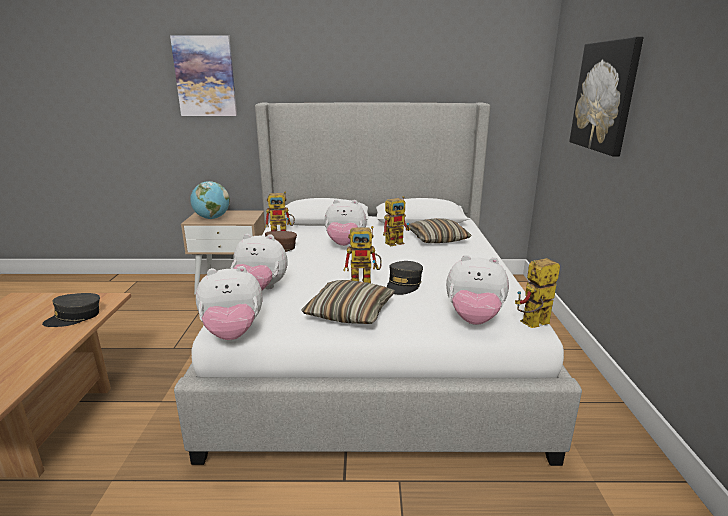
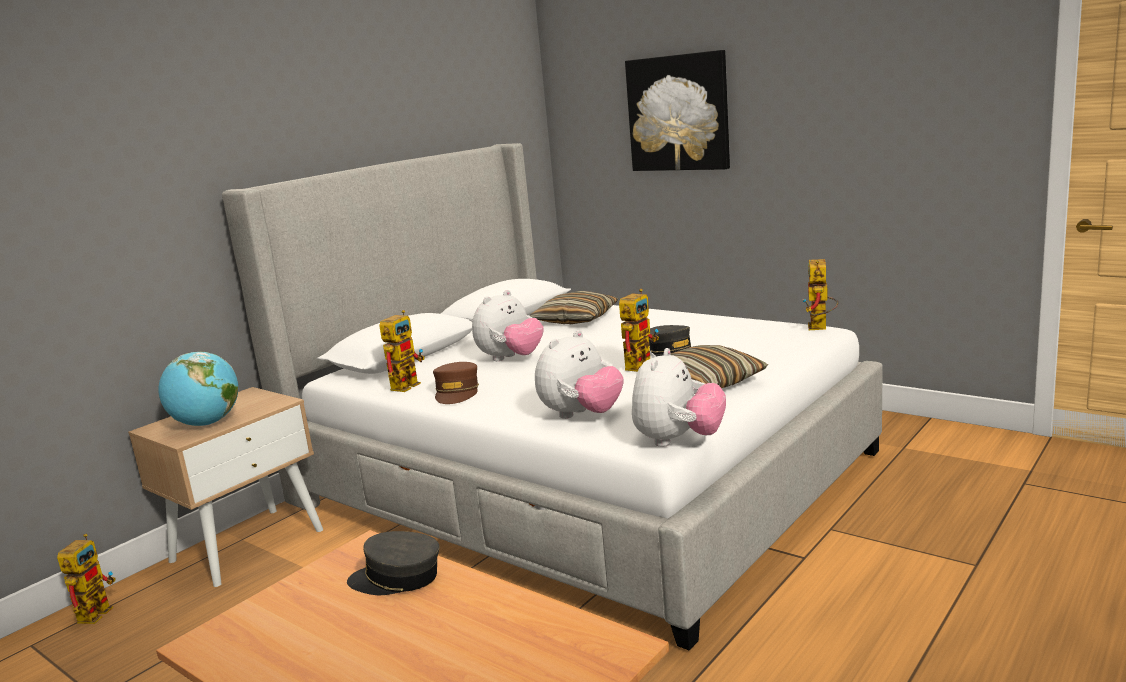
camera: 50 degrees left, 5 degrees down
(74, 317) = (396, 578): grey cap -> grey cap turned 90 degrees clockwise
(205, 76) = (108, 159): picture -> none
(397, 242) = (550, 336): toy robot -> toy robot (97, 610)
(474, 319) = (785, 343): plush toy -> none

